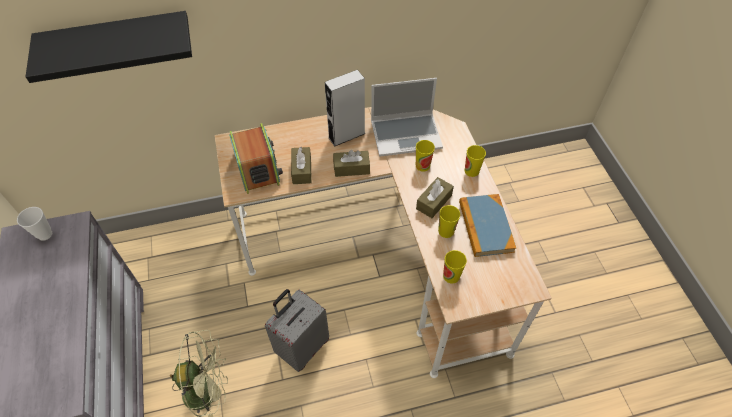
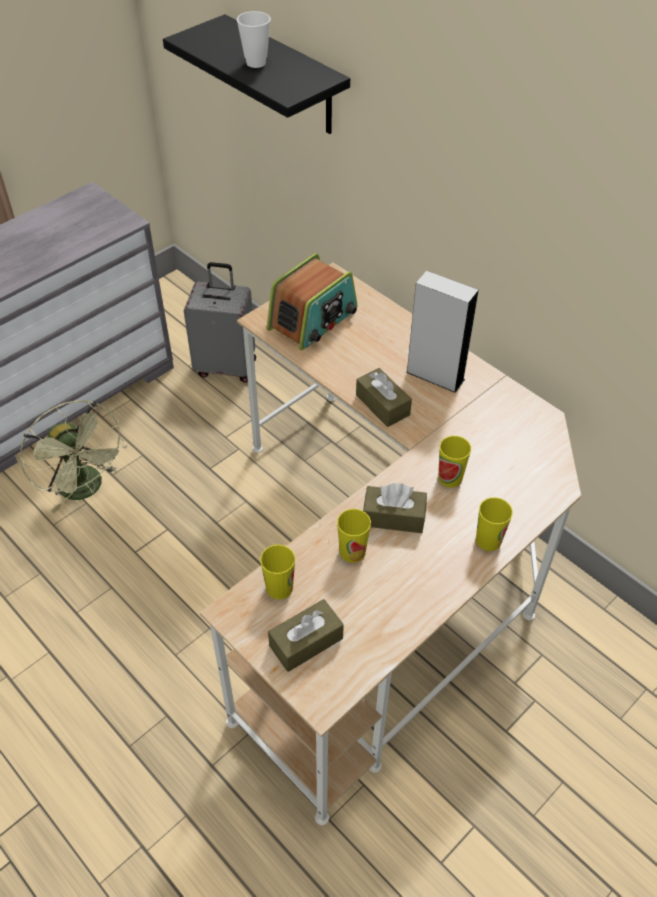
camera: 60 degrees right, 5 degrees down
(45, 234) = (101, 210): cup -> cup (256, 63)
(302, 170) = (341, 360): brown tissue box -> brown tissue box (306, 642)
(302, 346) = (188, 550): grey suitcase -> grey suitcase (226, 366)
(406, 134) = (492, 436): laptop -> none
(485, 227) = (395, 597): book -> none

